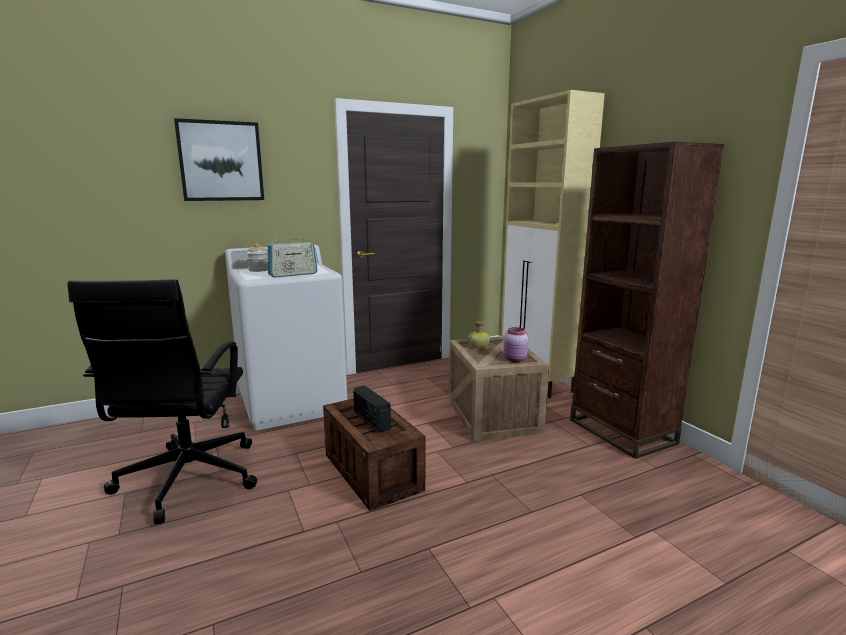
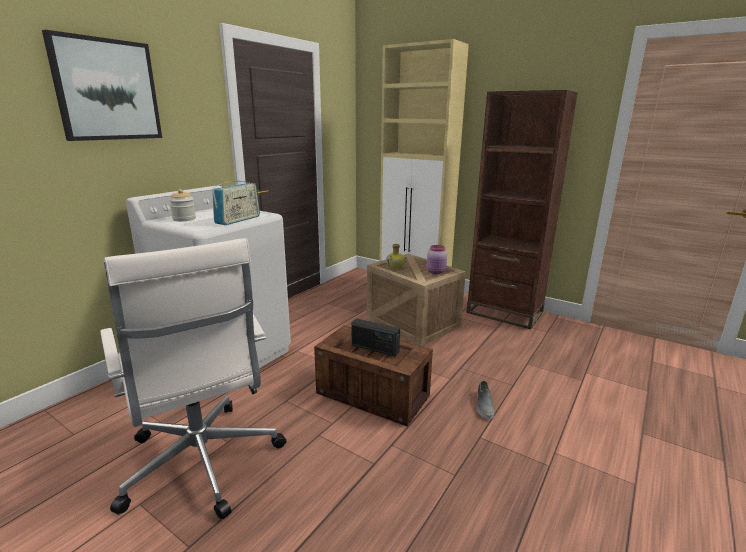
camera: 30 degrees left, 5 degrees up
(187, 481) = (202, 464): black office chair -> white office chair
(472, 519) = (484, 405): none -> grey shoe

